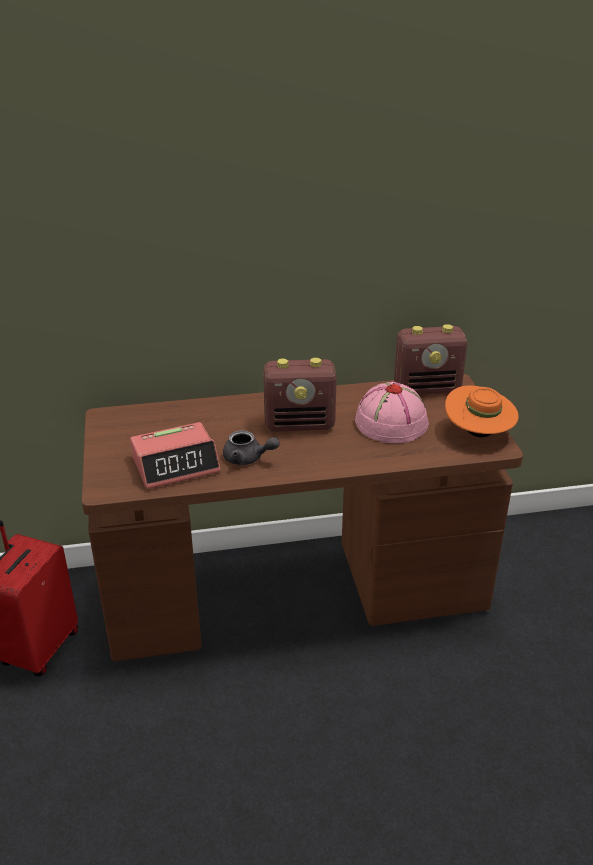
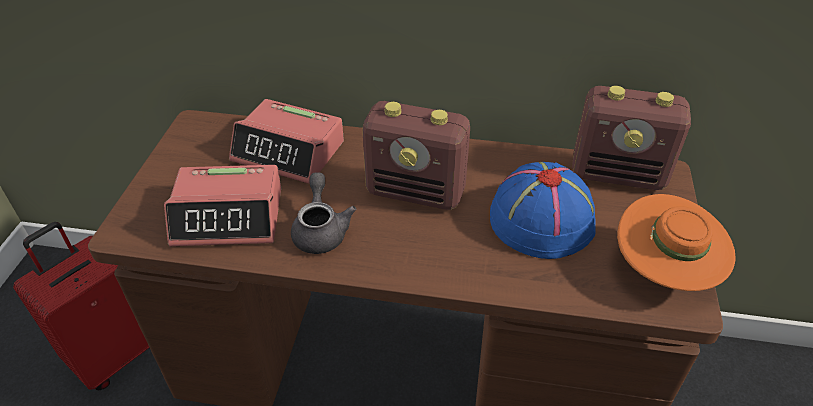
camera: 20 degrees right, 10 degrees up
(192, 419) = (289, 151): none -> alarm clock
(248, 459) = (321, 230): grey teapot -> grey teapot turned 135 degrees counterclockwise
(390, 422) = (541, 219): pink hat -> blue hat

